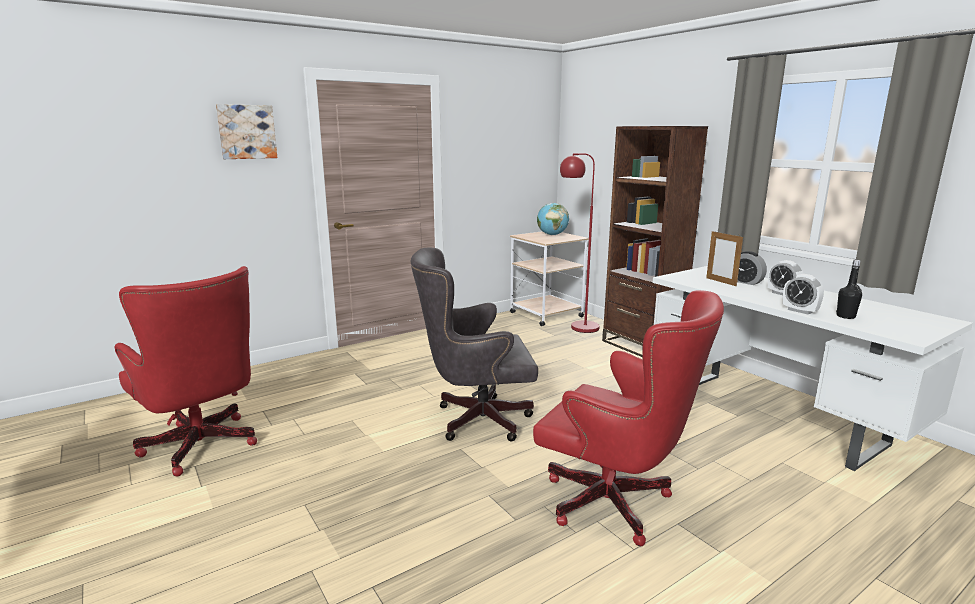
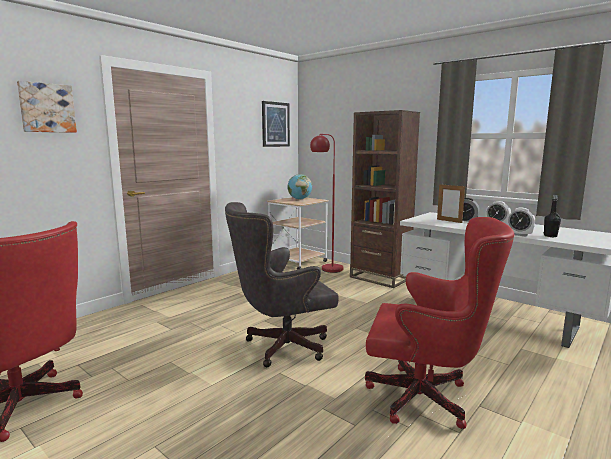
camera: 15 degrees left, 5 degrees down
(526, 137) = (275, 124): none -> picture

